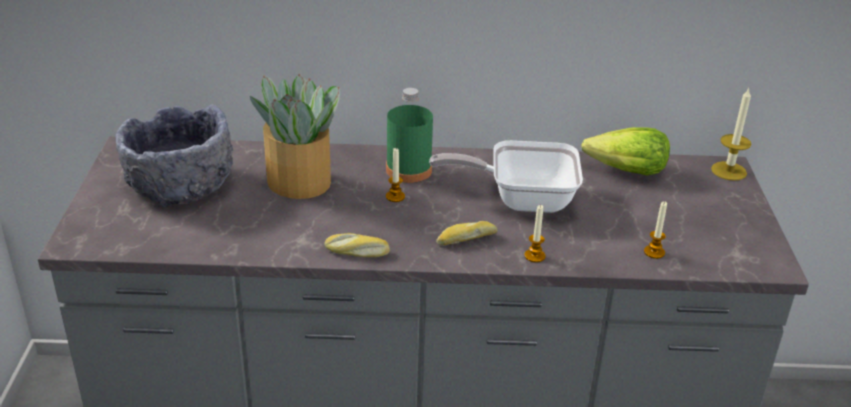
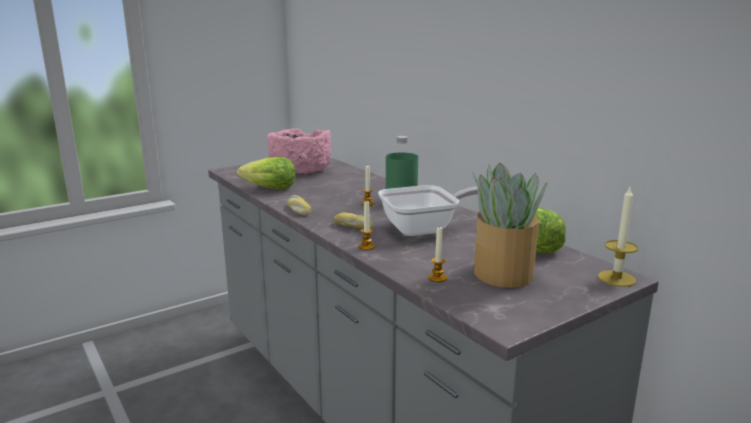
camera: 55 degrees right, 15 degrees down
(180, 186) = (299, 170): grey bowl -> pink bowl
(233, 240) = (269, 189): none -> lettuce
(299, 182) = (343, 185): potted plant -> potted plant (503, 274)
(521, 199) = (426, 229): frying pan -> frying pan turned 105 degrees clockwise

